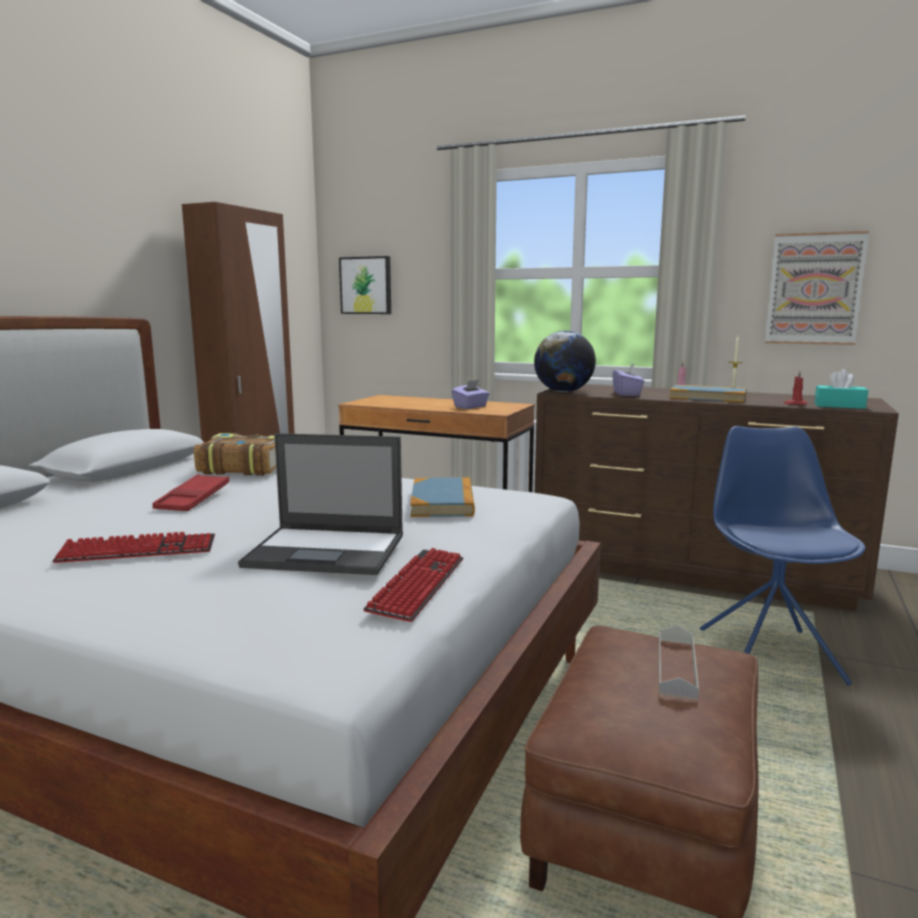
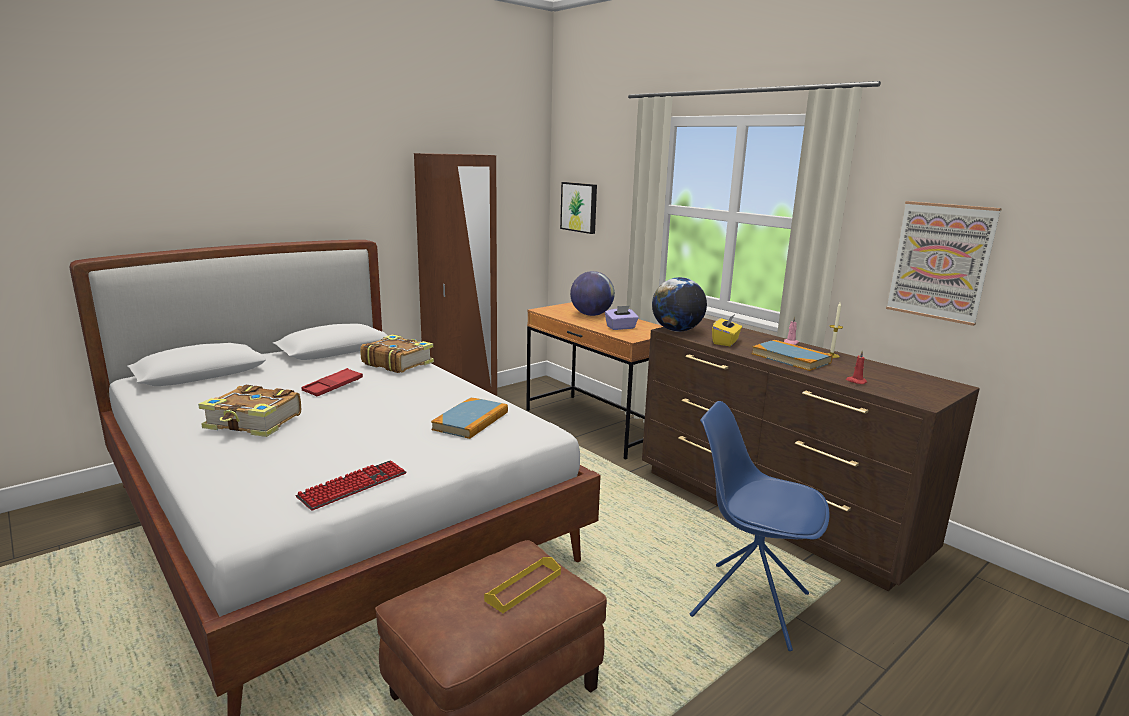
camera: 25 degrees right, 5 degrees up
(138, 551) = (254, 423): keyboard -> book
(328, 551) = (339, 448): laptop -> none
(418, 401) = (591, 315): none -> globe
(627, 394) = (726, 342): purple tissue box -> yellow tissue box
(676, 667) = (523, 587): grey tray -> yellow tray
(769, 654) = (747, 603): blue chair -> blue chair turned 90 degrees counterclockwise
(839, 406) = (896, 392): turquoise tissue box -> none

